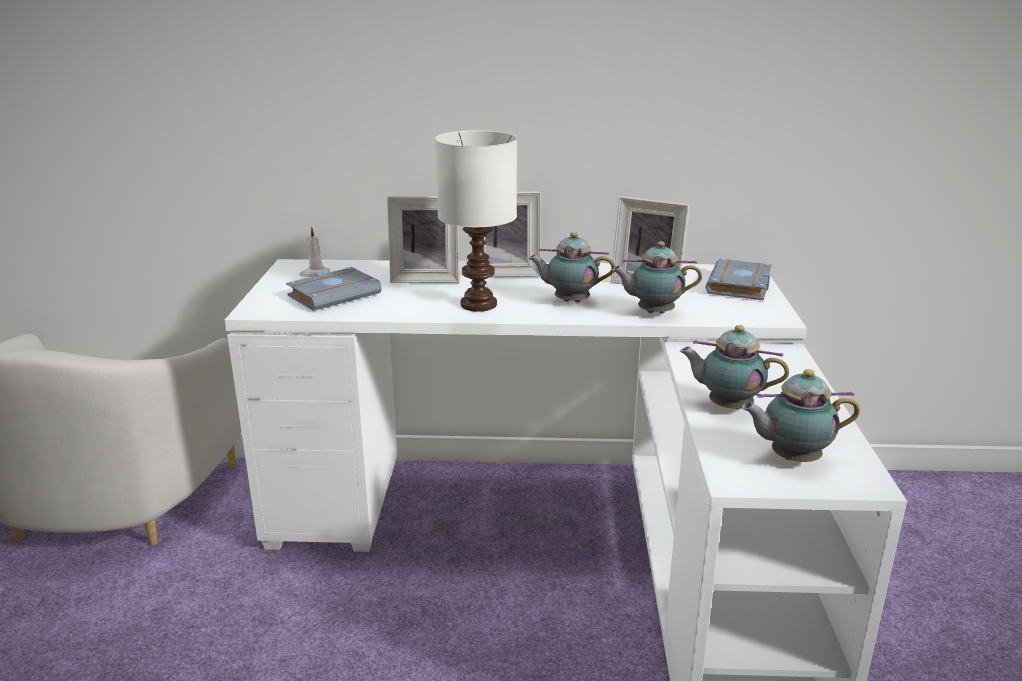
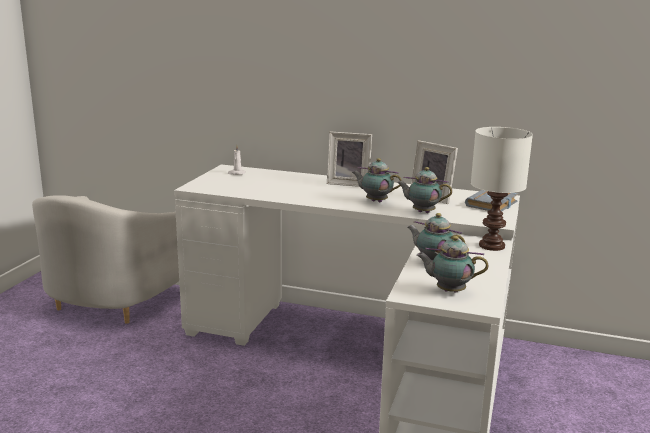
camera: 15 degrees right, 5 degrees down
(334, 294) = (241, 184): grey book -> none
(426, 278) = (299, 181): picture frame -> none
(480, 304) = (320, 197): white table lamp -> white table lamp (493, 246)

